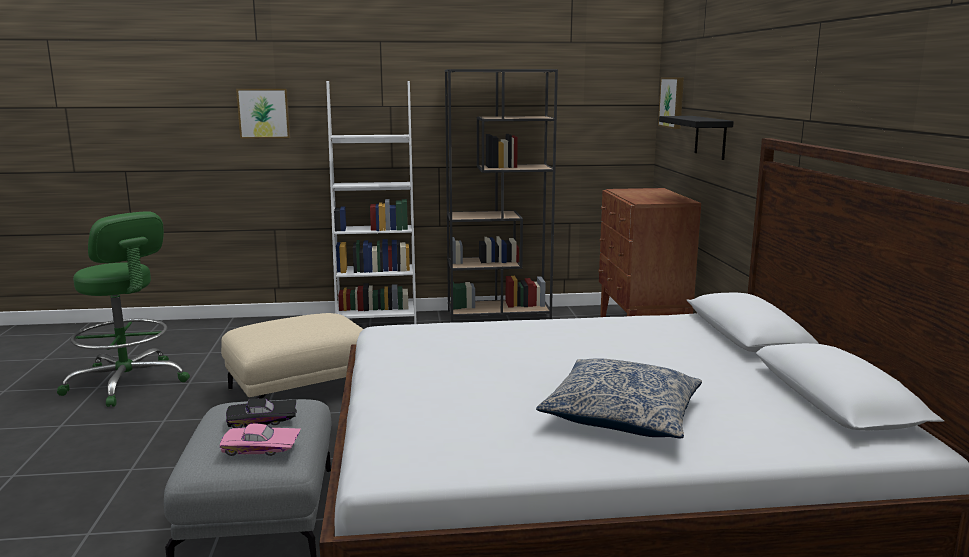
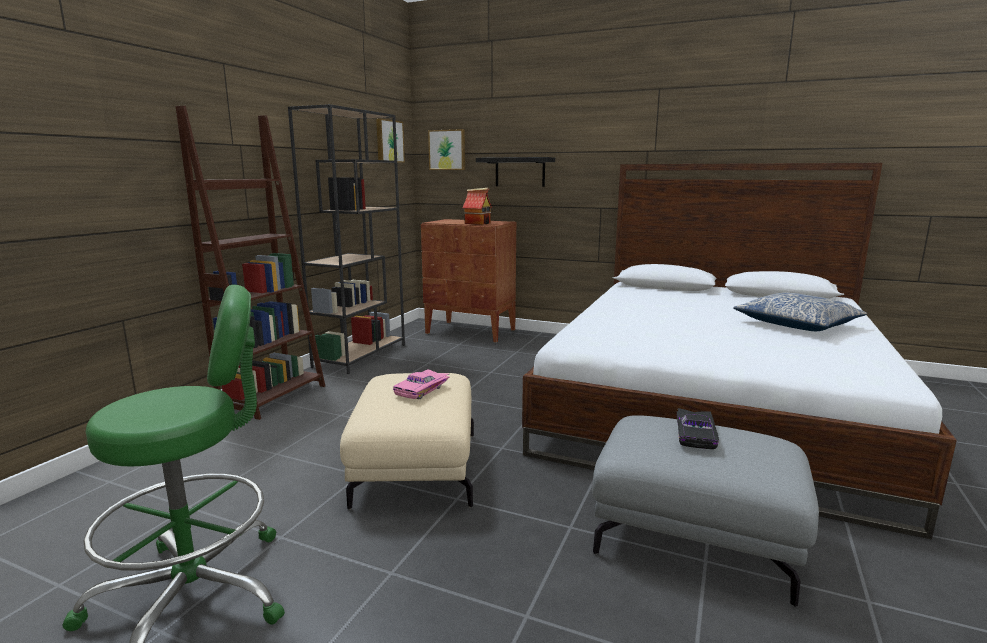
camera: 60 degrees left, 0 degrees up
(260, 449) = (765, 444): pink toy car -> pink toy car (423, 390)
(264, 113) = (92, 146): picture -> picture (388, 141)
(376, 320) = (273, 397): white bookcase -> brown bookcase
(641, 198) = (478, 223): none -> toy house

